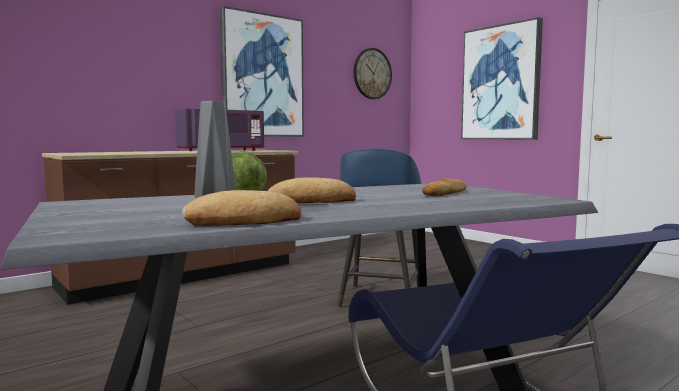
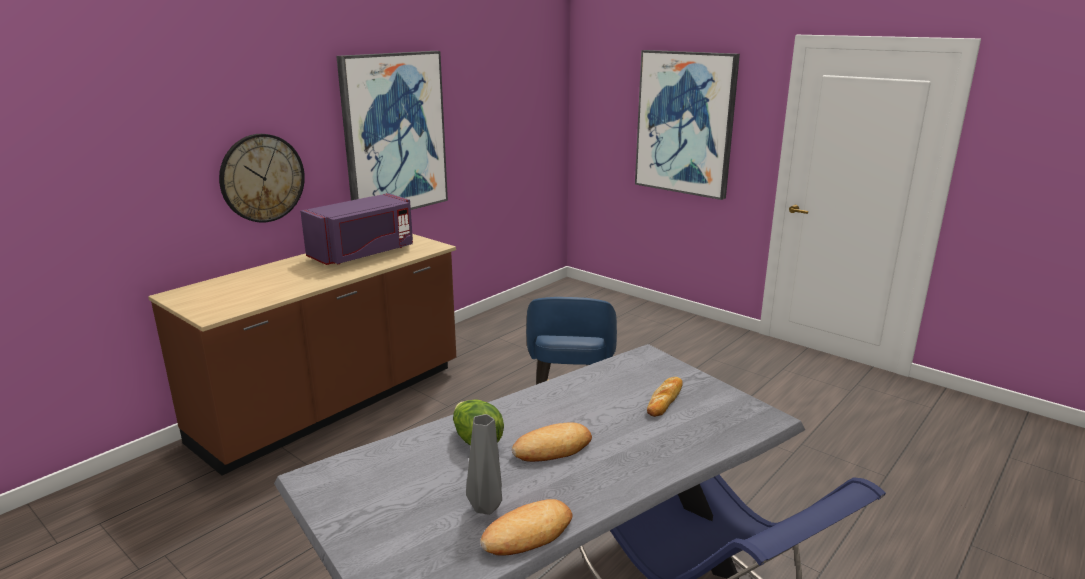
camera: 10 degrees left, 15 degrees up
(372, 74) = (524, 98): wall clock -> wall clock (262, 178)

